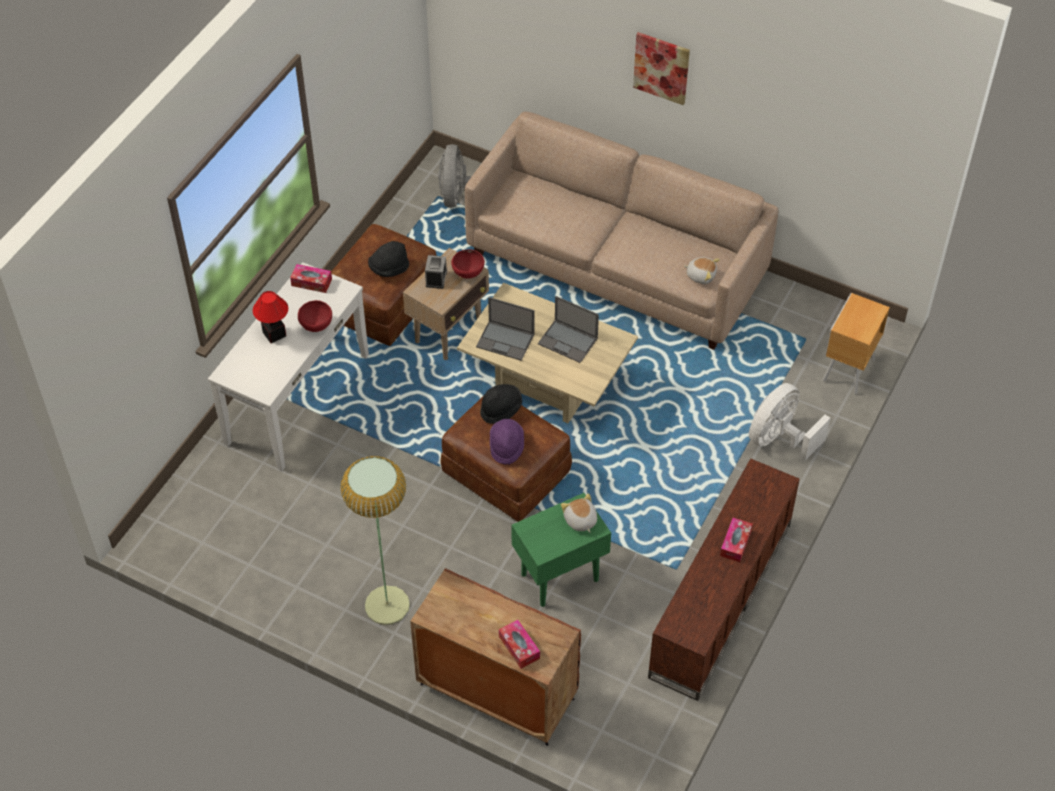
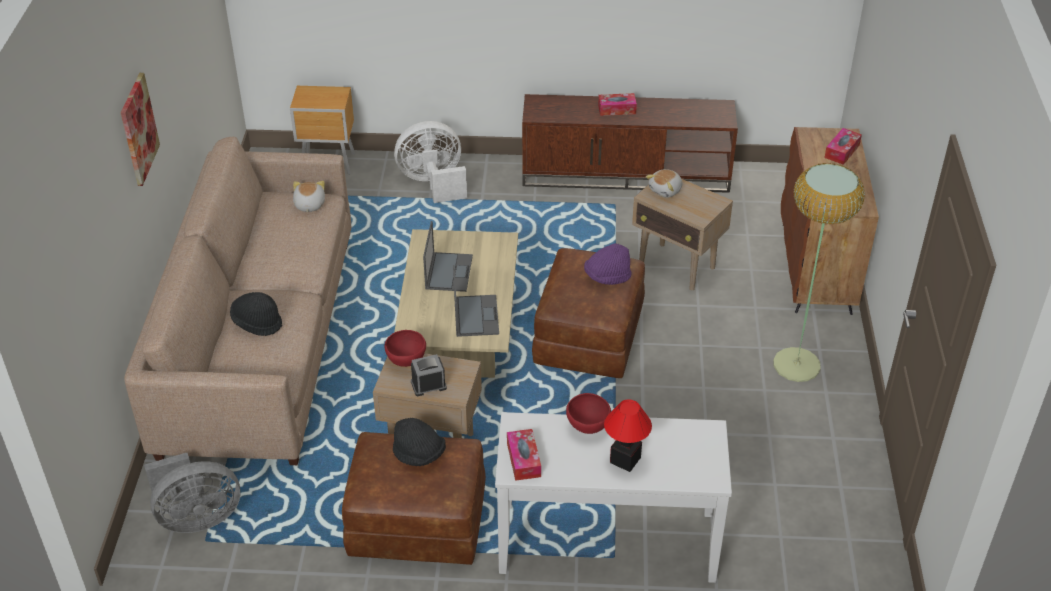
camera: 115 degrees left, 10 degrees down
(501, 409) = (564, 295): black hat -> black hat (257, 323)
(559, 577) = (677, 267): green side table -> beige side table
(779, 439) = (433, 183): white fan -> white fan turned 150 degrees clockwise

